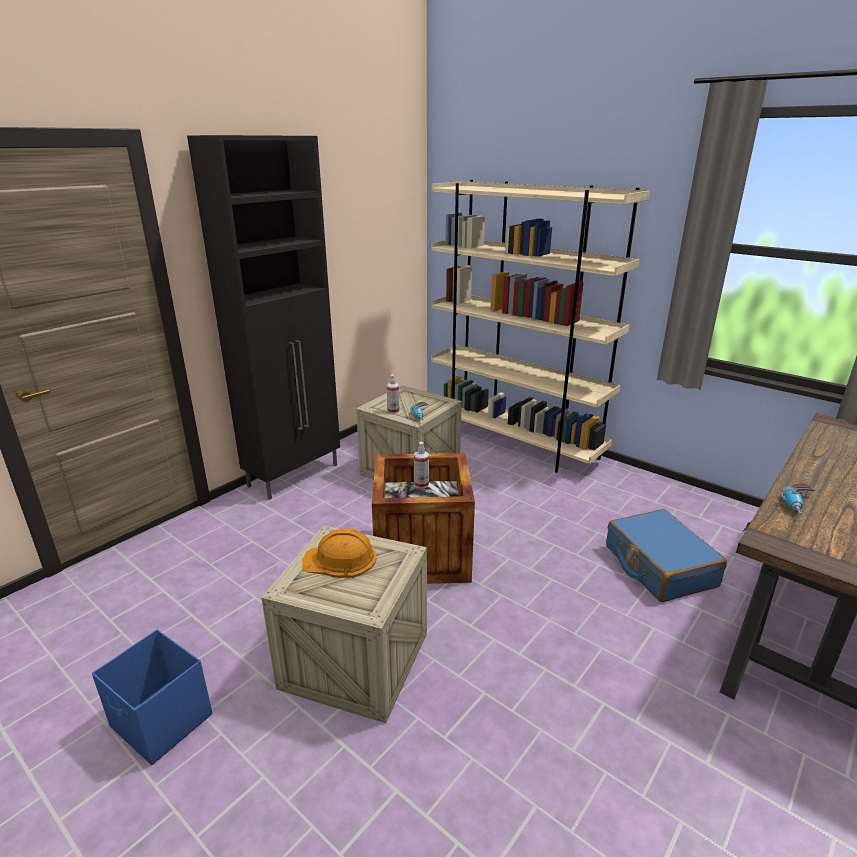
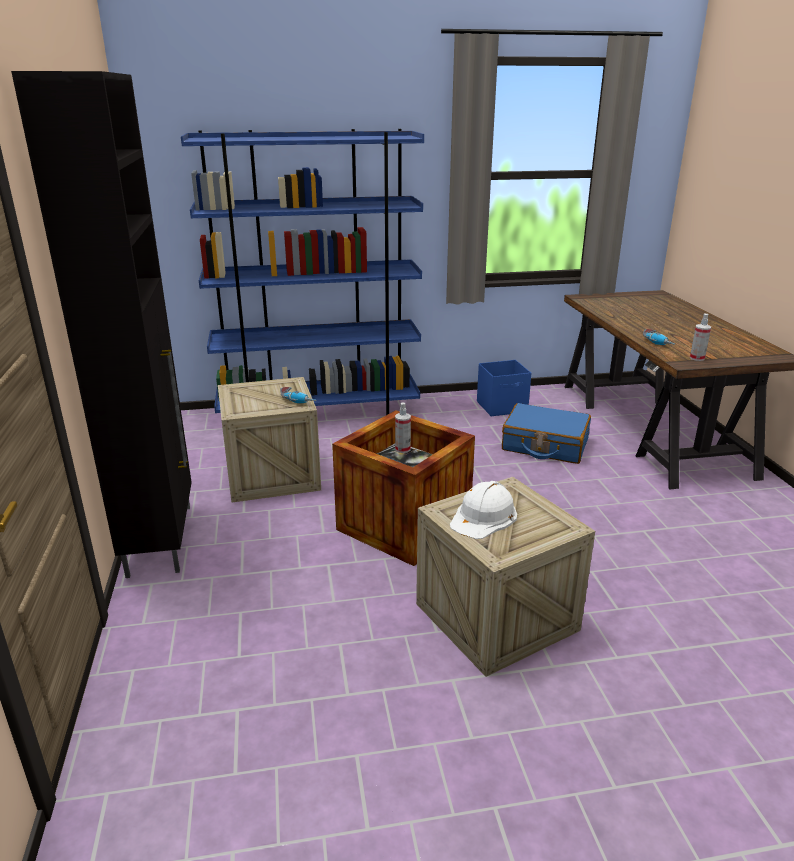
camera: 50 degrees left, 0 degrees up
(162, 722) = (456, 771): blue storage box -> blue storage box (502, 407)
(340, 559) = (484, 517): orange hard hat -> white hard hat
(393, 411) = (264, 407): spray bottle -> spray bottle (697, 358)
(515, 443) = (319, 414): beige bookcase -> blue bookcase

